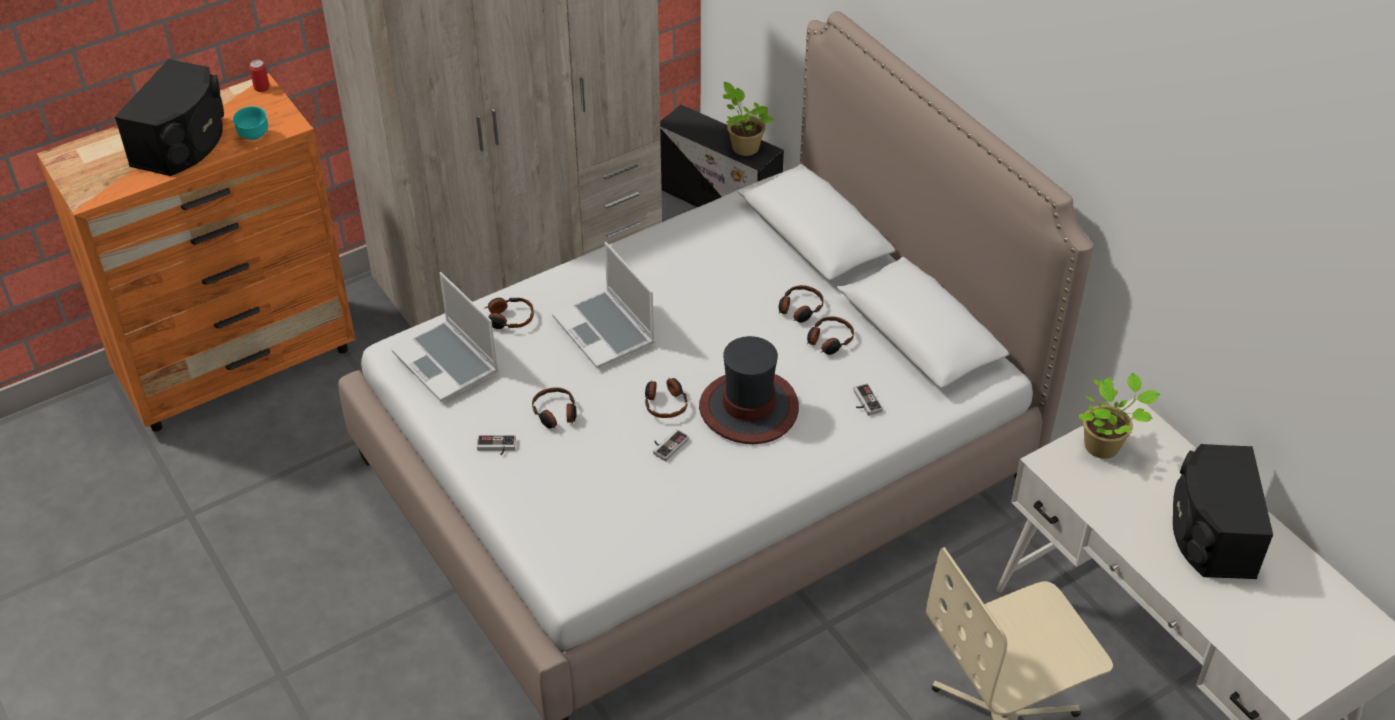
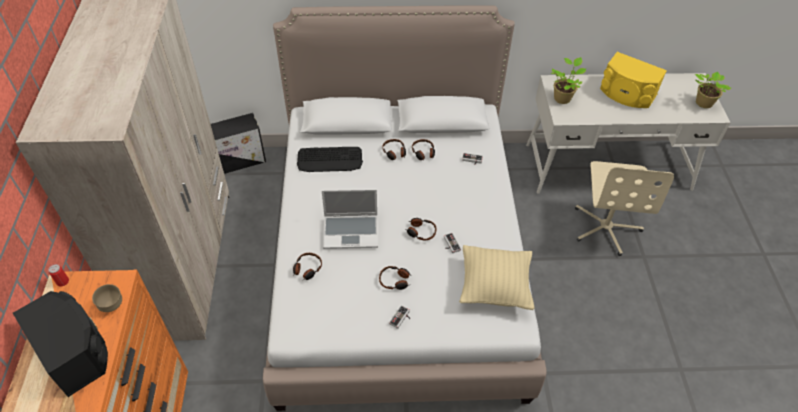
camera: 60 degrees left, 5 degrees up
(254, 137) = (112, 306): turquoise bowl -> brown bowl
(447, 363) = (320, 313): laptop -> none
(625, 527) = (494, 287): none -> beige pillow
(722, 250) = (330, 160): none -> keyboard
(743, 147) = (236, 125): potted plant -> potted plant (702, 103)
(749, 408) = (447, 202): hat -> none
(1210, 533) = (626, 94): black speaker -> yellow speaker

